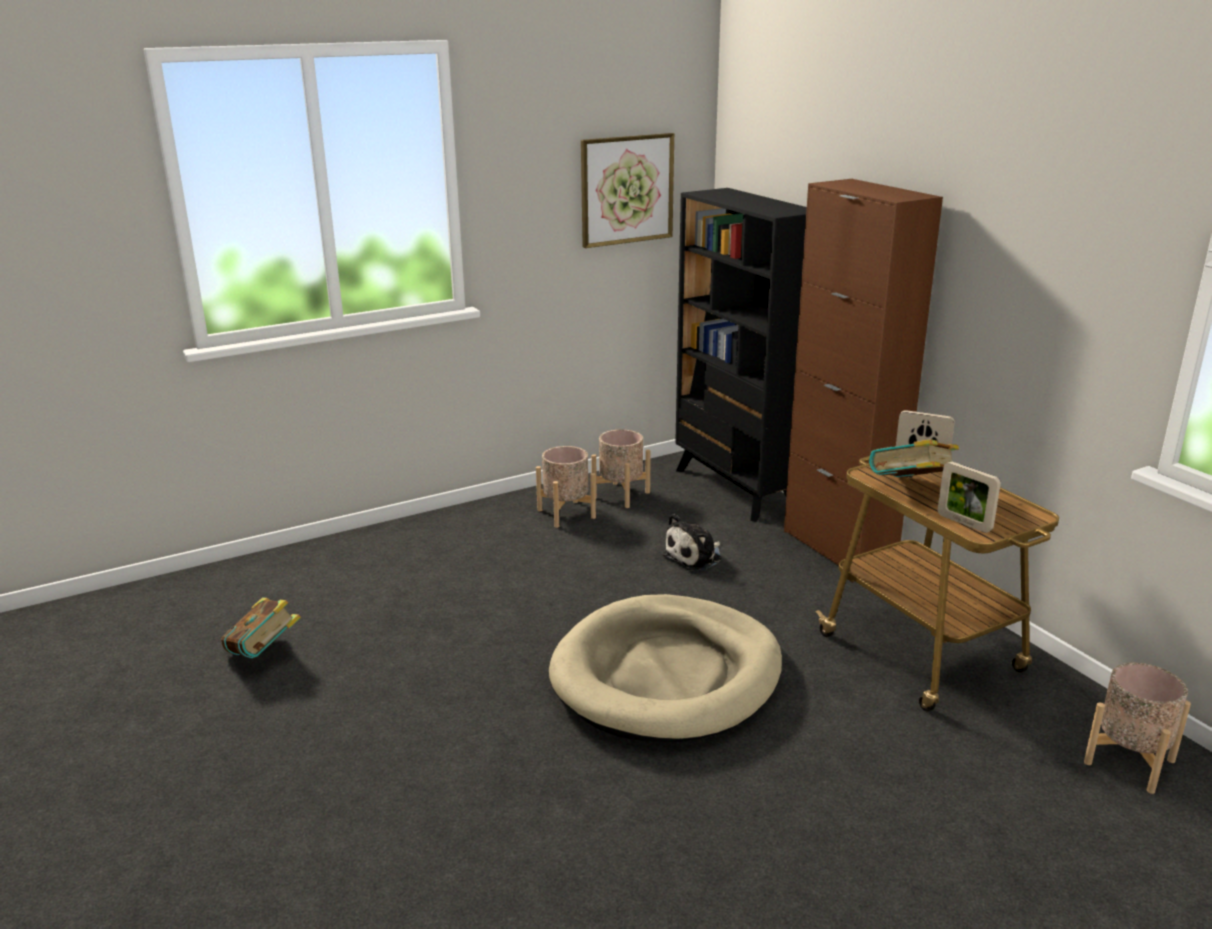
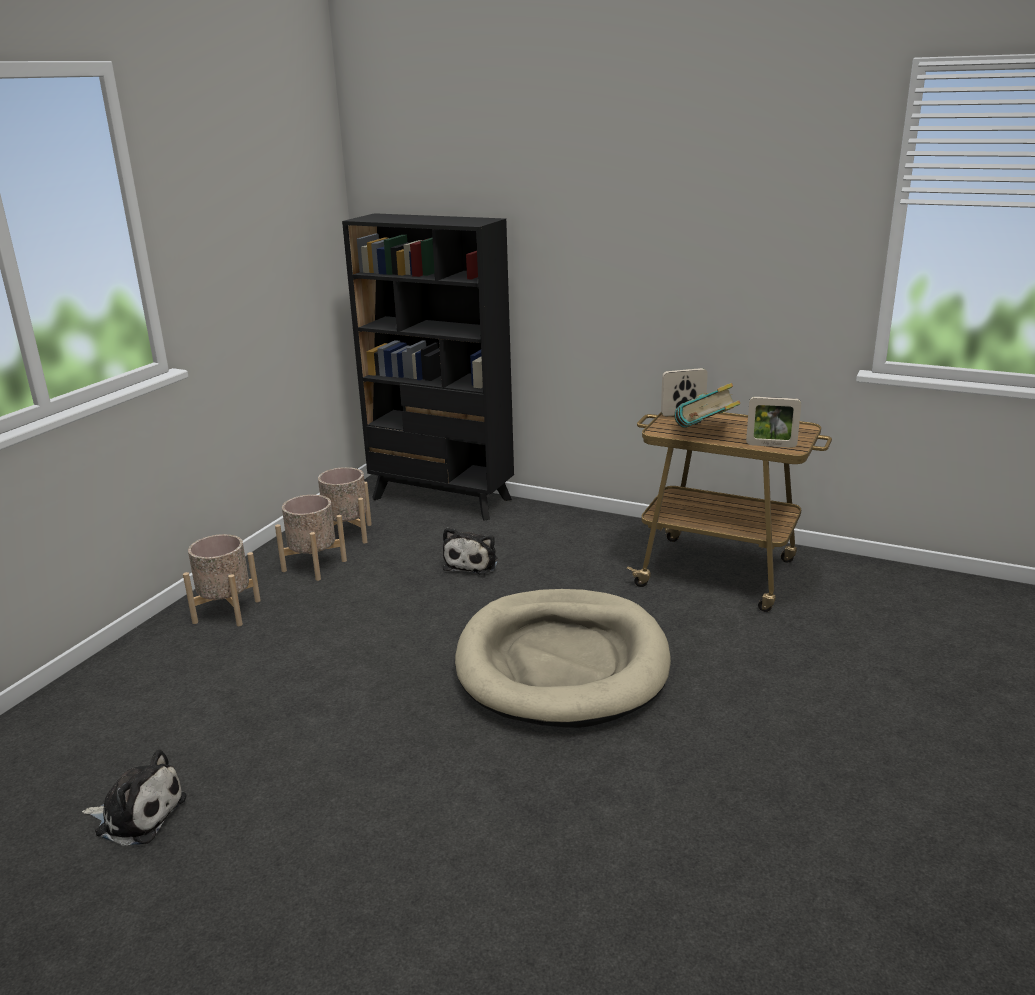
camera: 35 degrees left, 0 degrees up
(264, 654) = (137, 815): book -> plush toy
(626, 189) = (286, 224): picture -> none
(838, 548) = (574, 519): brown cabinet -> none
(1130, 762) = (910, 593): beige planter -> beige planter (227, 611)

